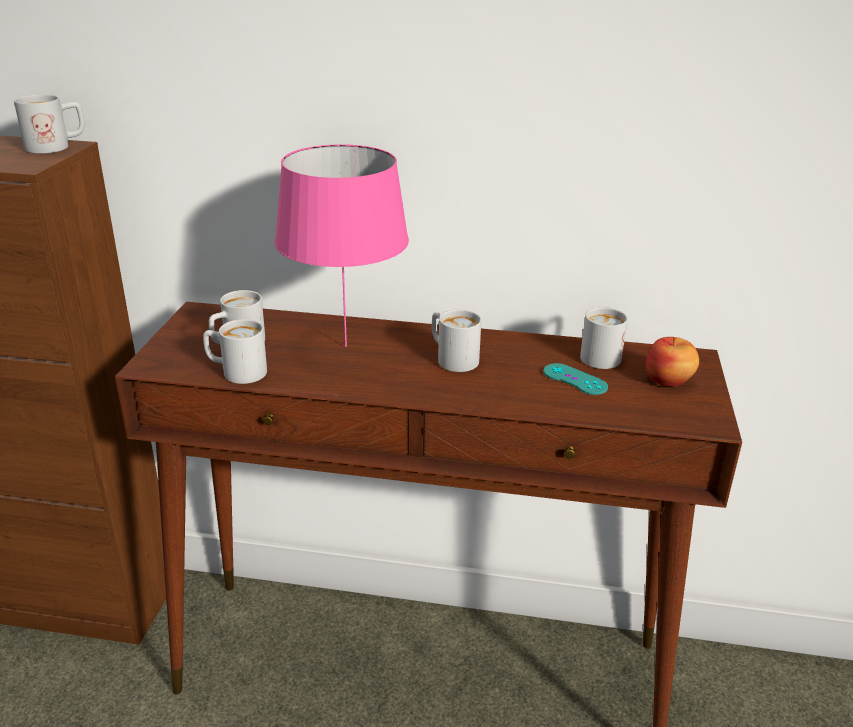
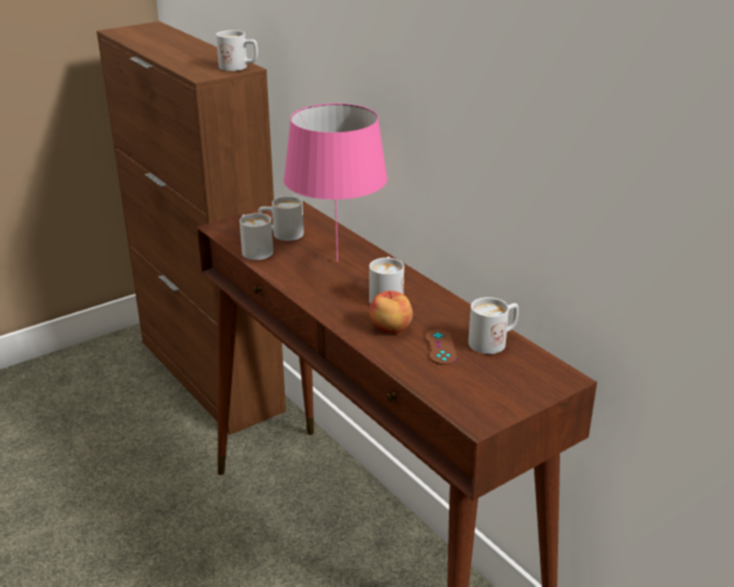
camera: 45 degrees right, 0 degrees up
(575, 379) = (440, 347): turquoise game controller -> brown game controller
(669, 381) = (507, 381): apple -> apple (390, 328)

